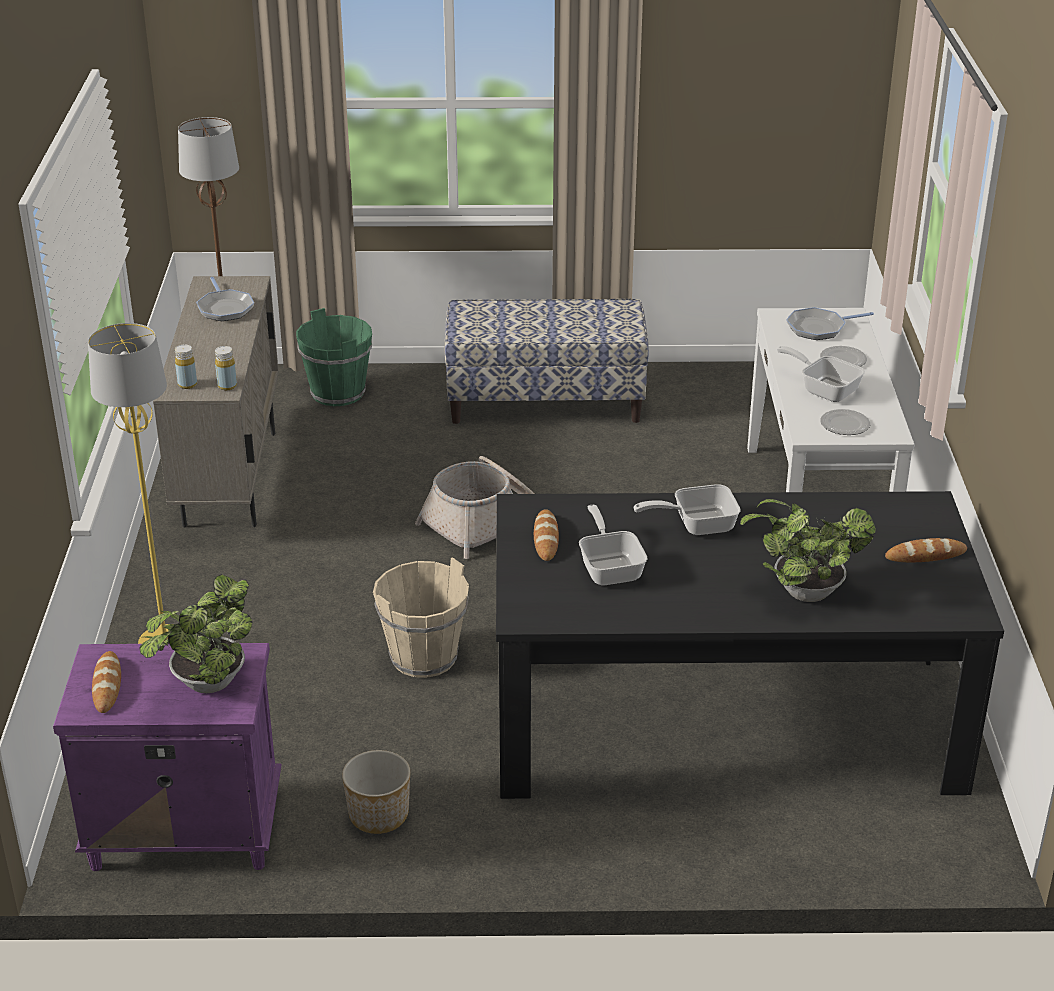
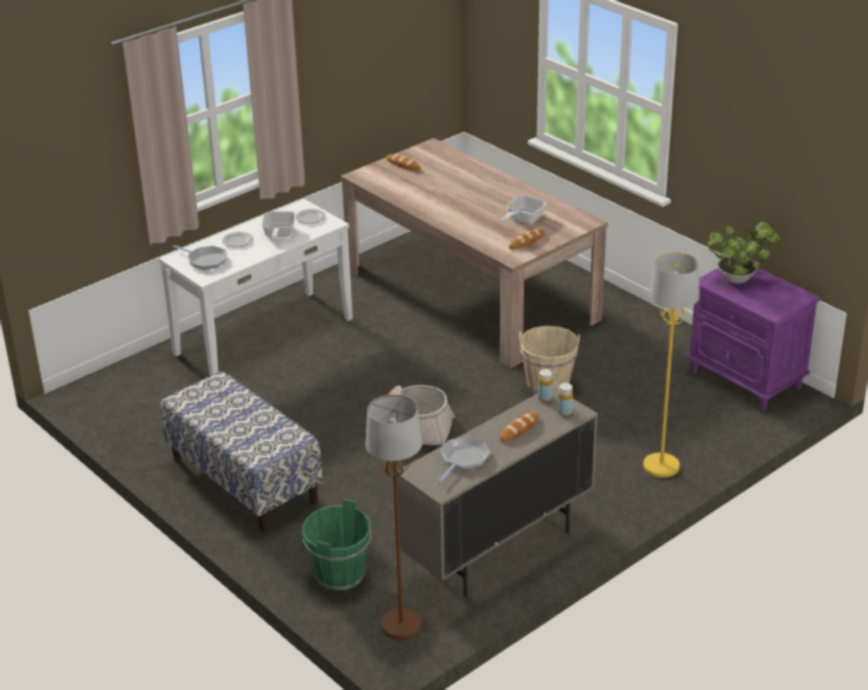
camera: 130 degrees left, 0 degrees up
(107, 685) = (781, 299): bread -> bread (519, 429)
(378, 815) = (658, 341): planter -> none
(696, 524) = (459, 215): frying pan -> none
(723, 719) = (470, 294): black dining table -> beige dining table
(802, 592) = (472, 178): potted plant -> none

